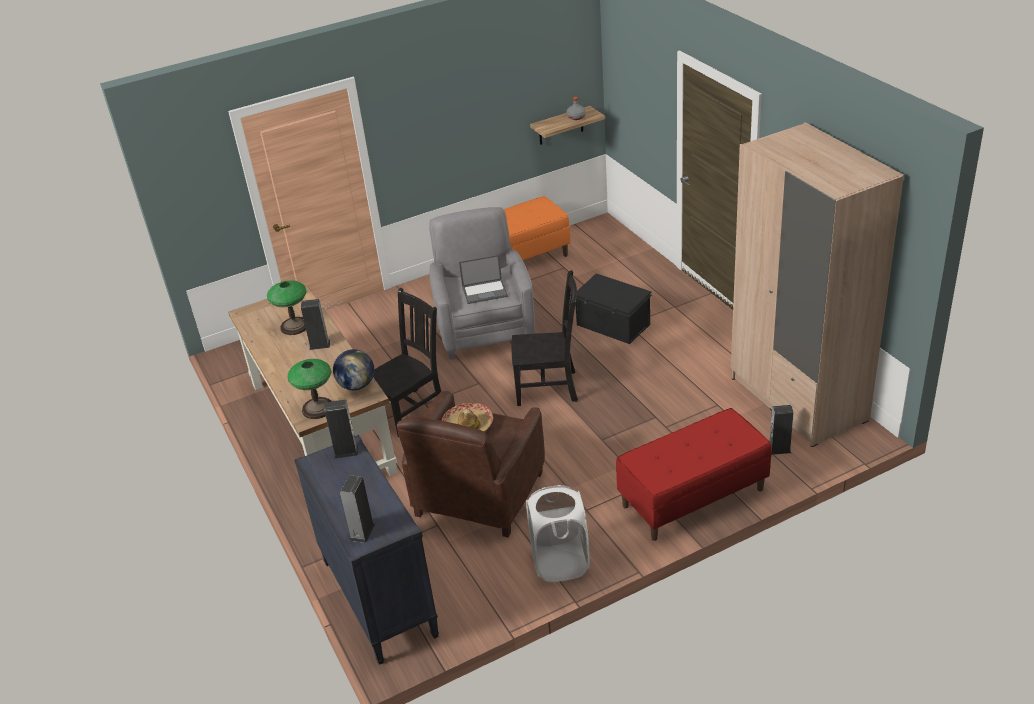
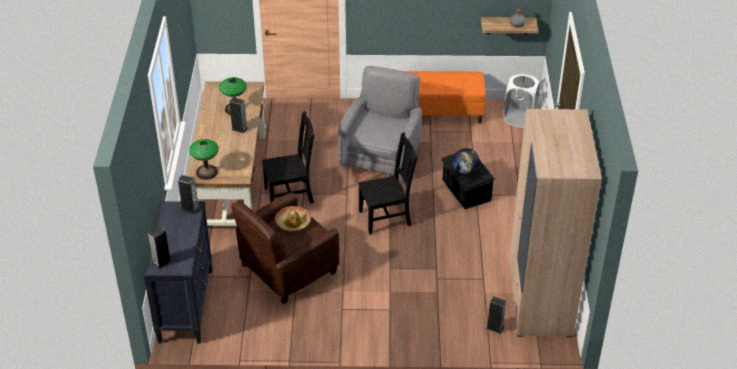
camera: 25 degrees right, 5 degrees up
(357, 385) = (239, 167): globe -> globe (465, 171)
(485, 291) = (379, 132): laptop -> none
(549, 388) = (387, 217): black chair -> black chair turned 45 degrees counterclockwise
(560, 563) = (300, 334): white laundry basket -> white laundry basket (519, 119)
(693, 498) = (411, 333): red bench -> none

